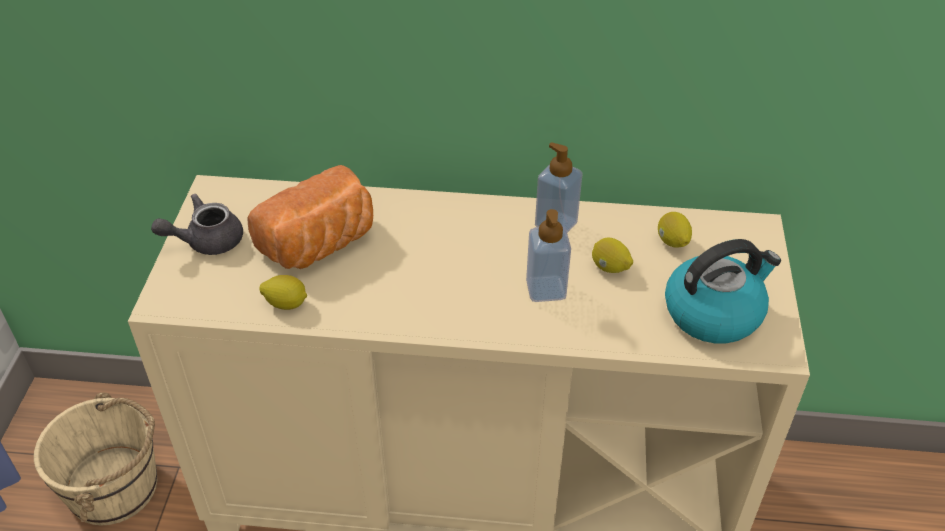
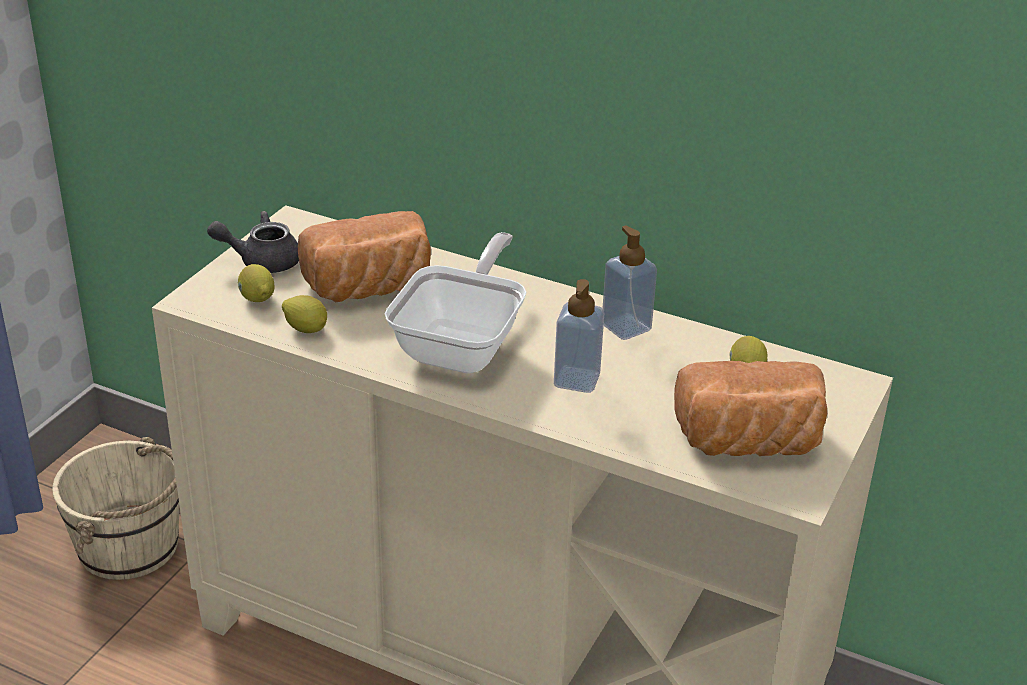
camera: 20 degrees right, 10 degrees down
(433, 280) = (463, 345): none -> frying pan
(609, 268) = (659, 378): lemon -> lemon (257, 299)
(714, 312) = (748, 444): kettle -> bread

